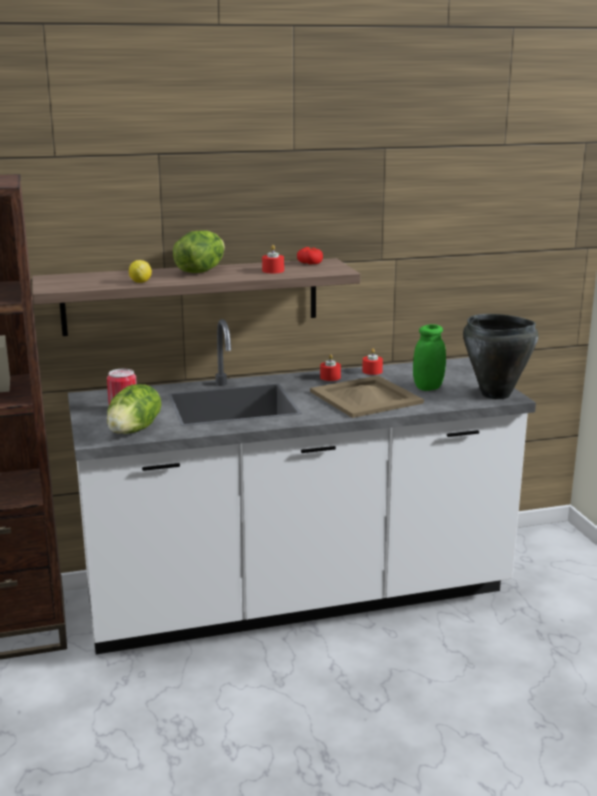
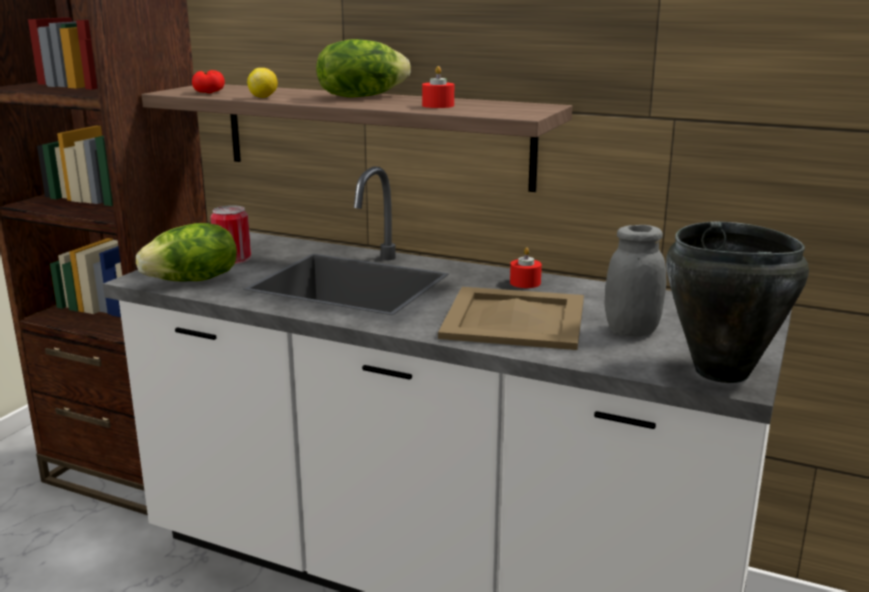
camera: 40 degrees right, 0 degrees up
(310, 263) = (513, 105): tomato -> tomato (209, 92)
(372, 371) = (597, 289): red candle -> none
(428, 387) = (631, 331): green jar -> grey jar

